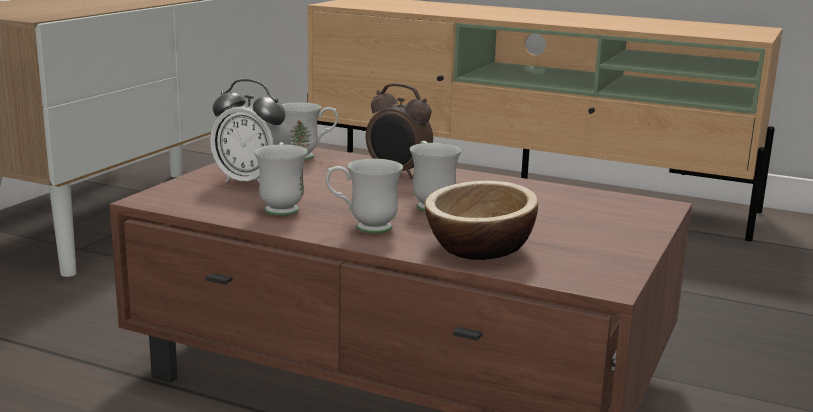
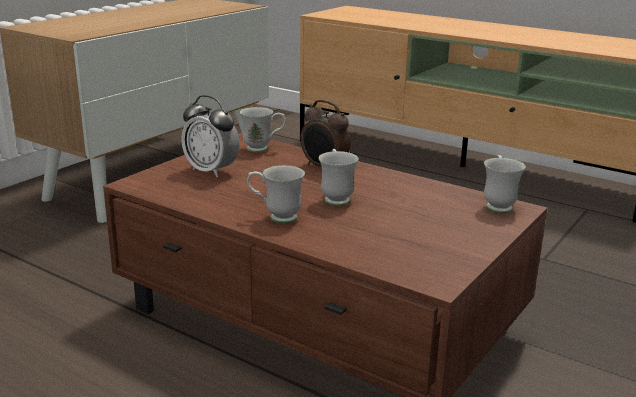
camera: 10 degrees right, 5 degrees up
(282, 207) = (223, 195): white mug -> white mug (498, 205)
(479, 248) = (355, 241): bowl -> none

